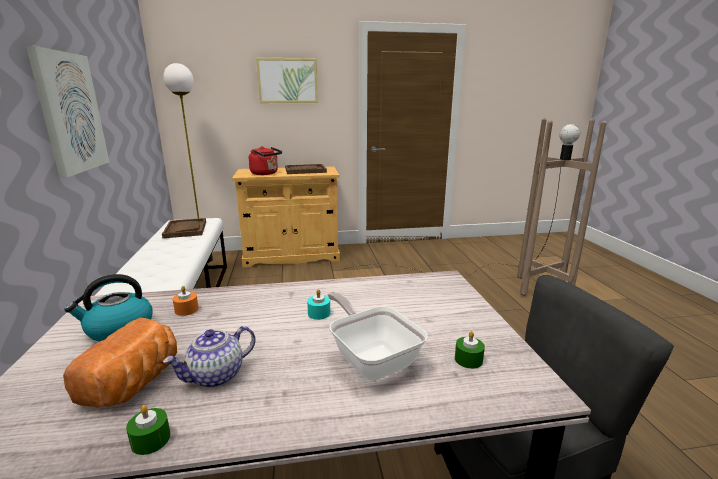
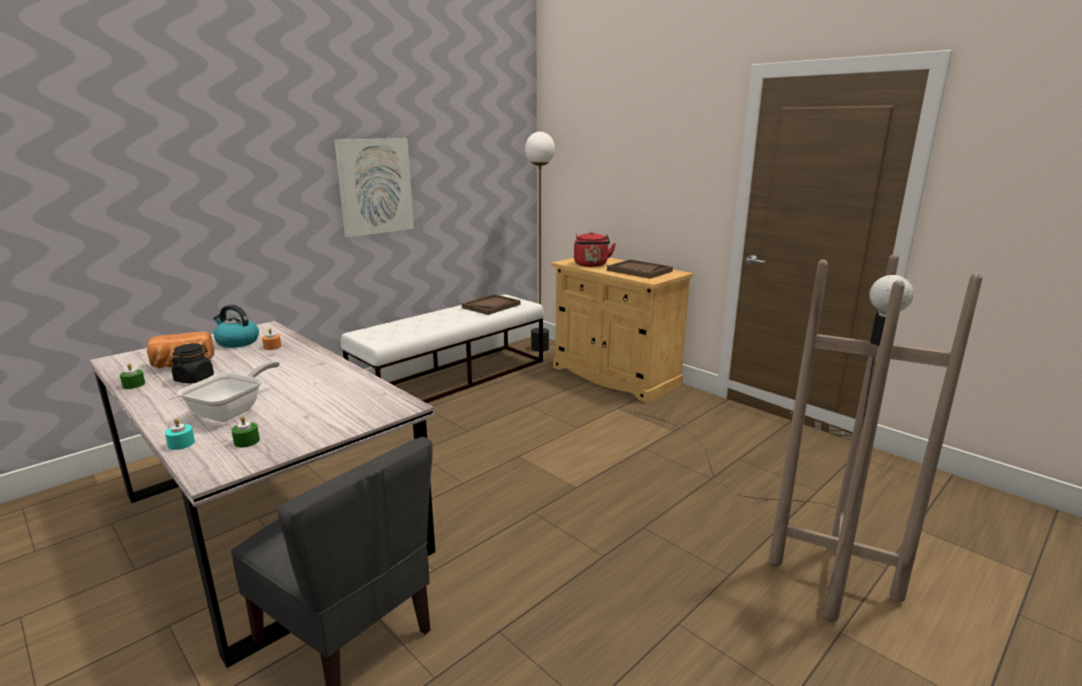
camera: 55 degrees right, 0 degrees up
(216, 376) = (194, 379): teapot -> black jar
(287, 81) = (653, 151): picture -> none
(319, 313) = (292, 380): turquoise candle -> turquoise candle (181, 443)

